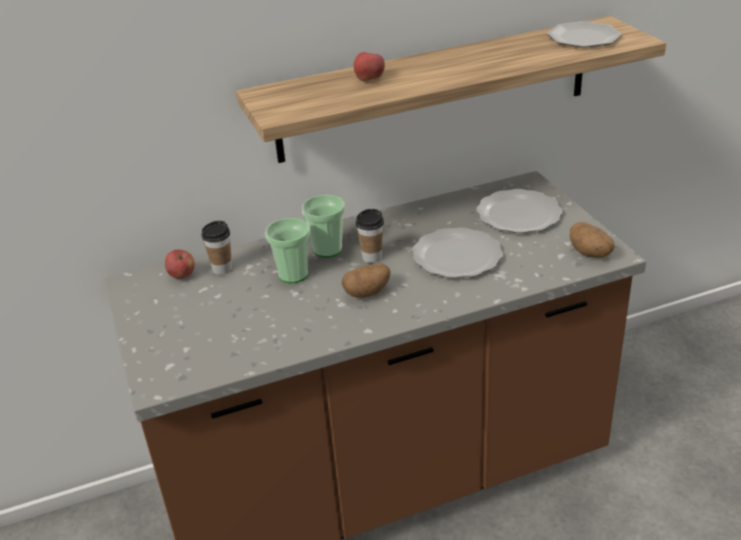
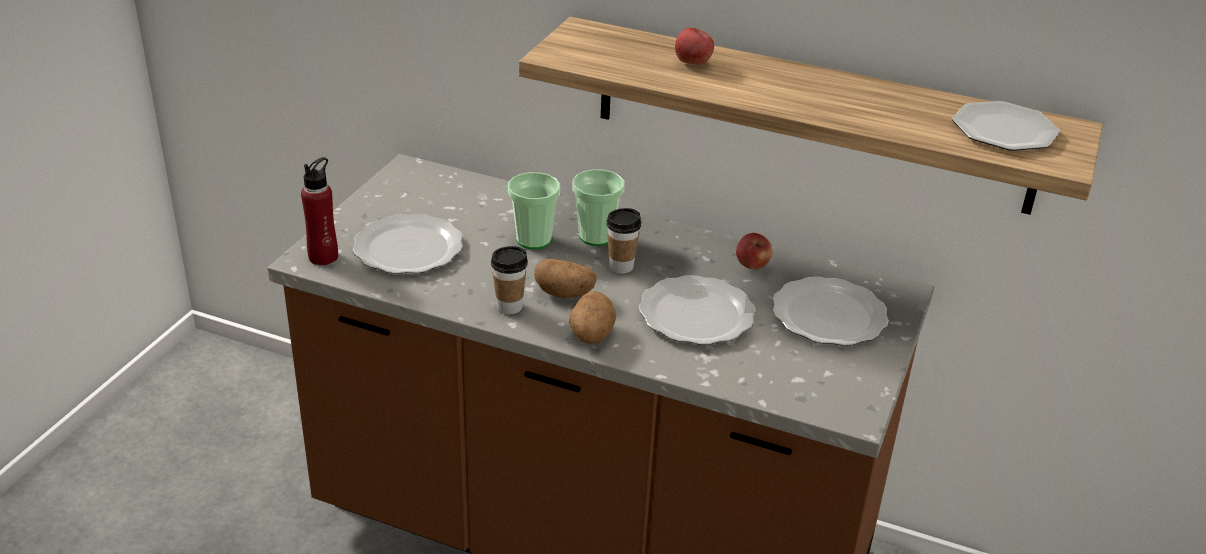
camera: 40 degrees right, 0 degrees up
(167, 375) = (323, 257): none -> red bottle
(182, 276) = (452, 186): apple -> apple (752, 265)
(219, 330) = (409, 247): none -> plate
(222, 269) = (489, 200): cup -> cup (509, 307)
(590, 253) = (831, 398): potato -> potato (591, 335)

